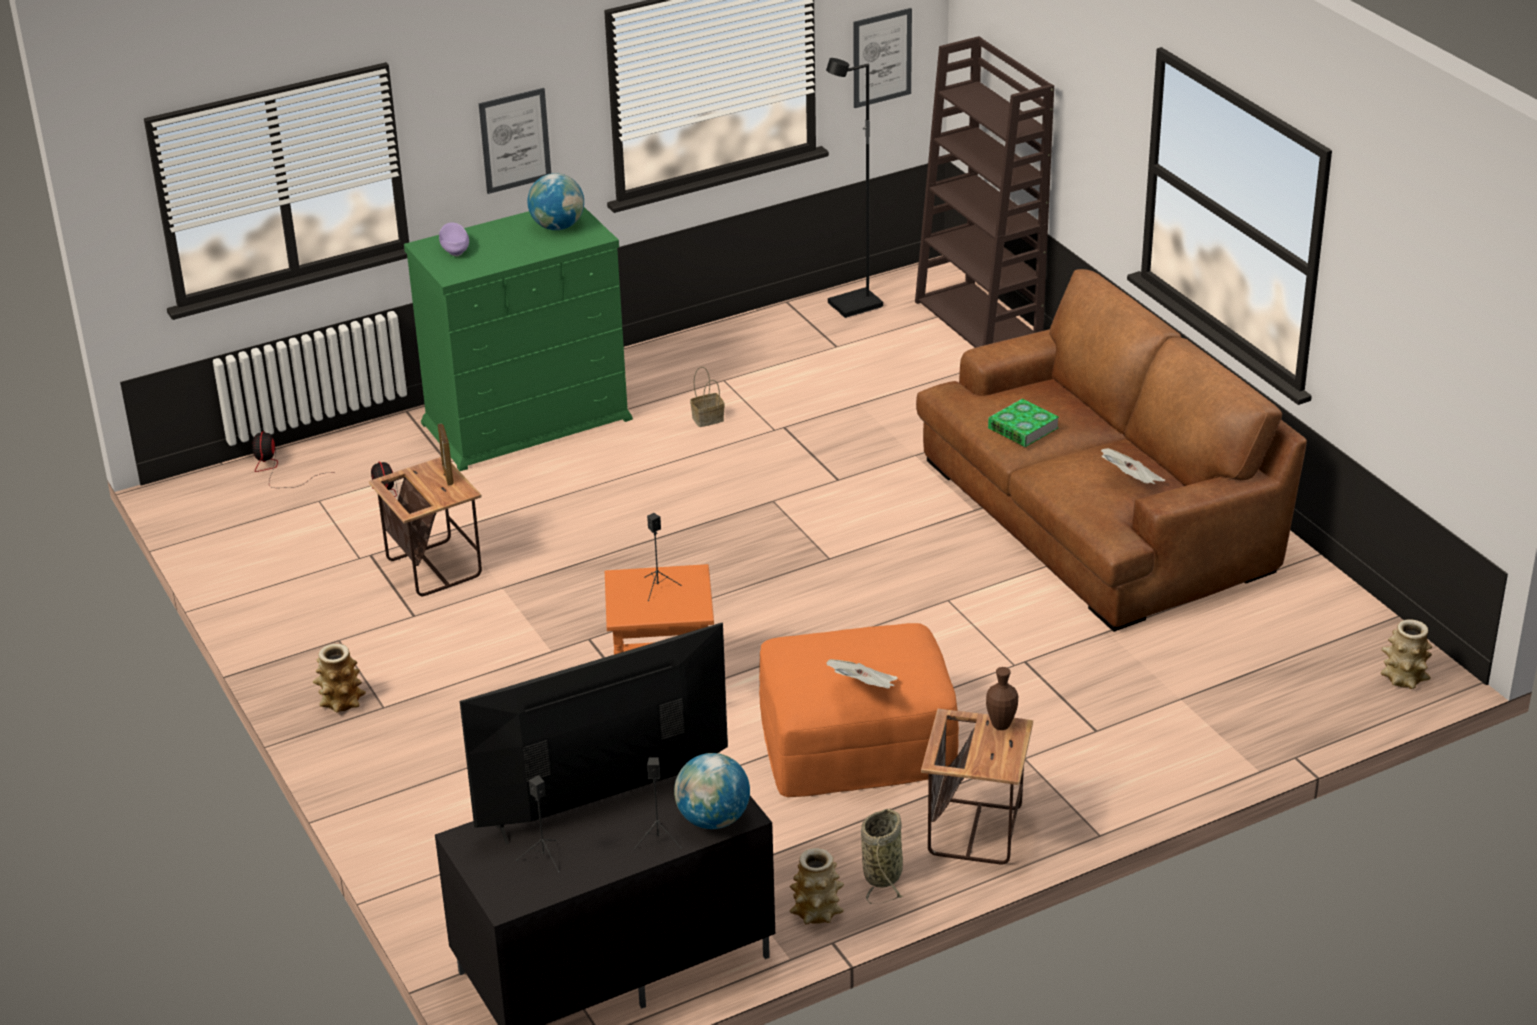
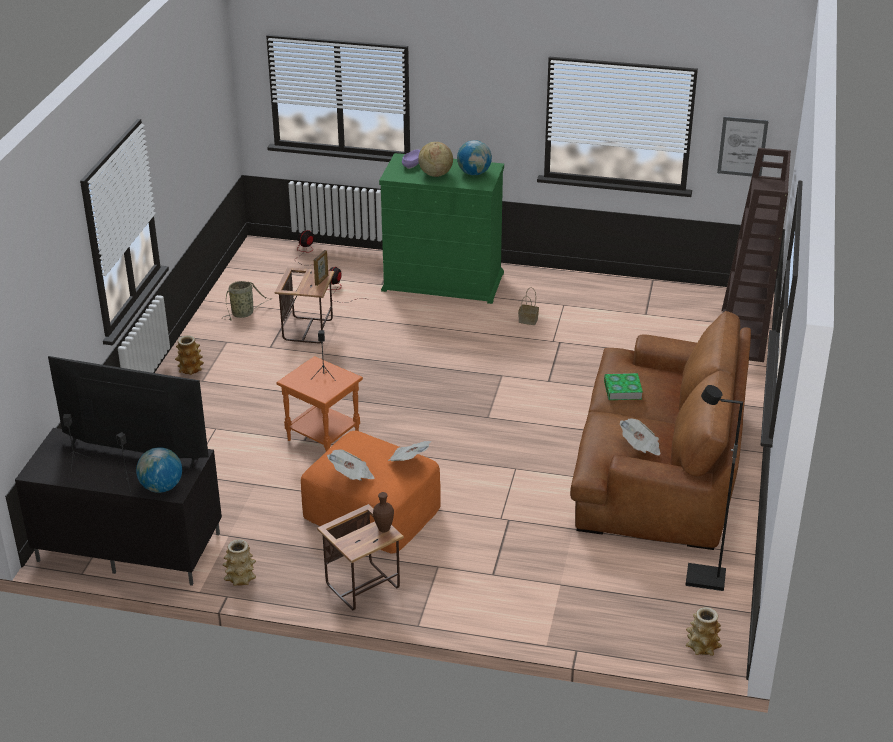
camera: 40 degrees right, 0 degrees up
(508, 249) = (435, 174): none -> globe
(515, 140) = (481, 117): picture -> none
(855, 306) = (686, 298): black floor lamp -> black floor lamp (704, 579)
(883, 873) = (294, 579): basket -> basket (244, 313)
(903, 634) = (409, 460): none -> newspaper

